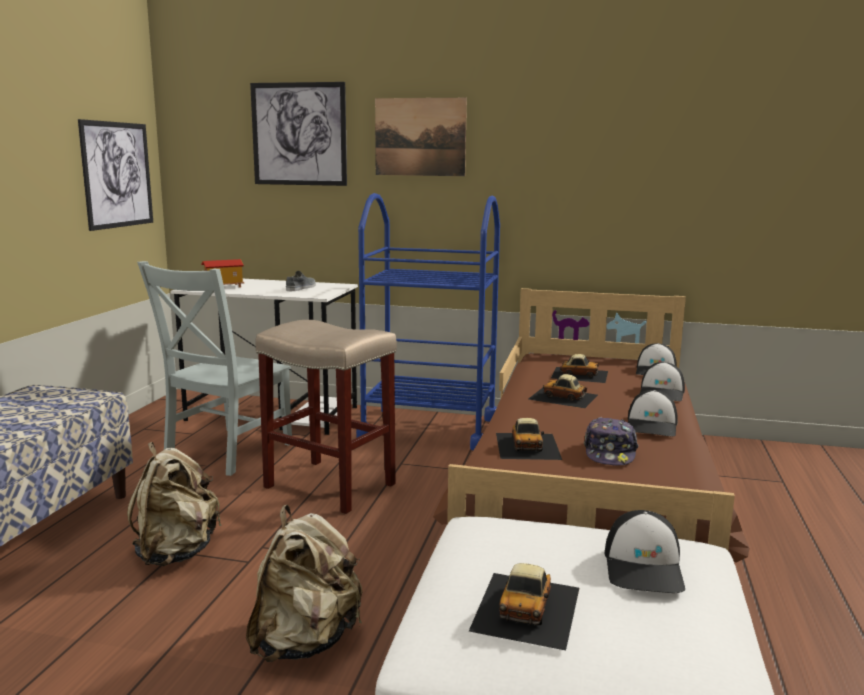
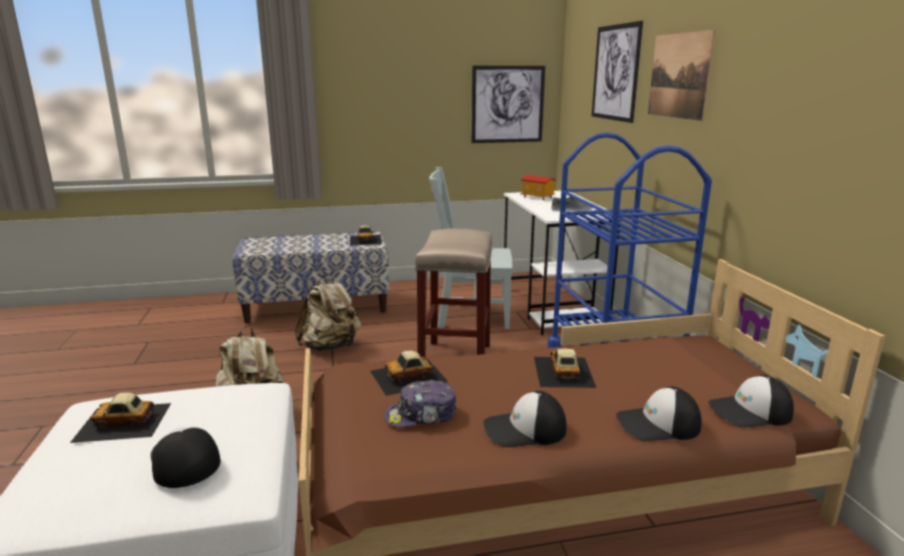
camera: 65 degrees right, 5 degrees up
(579, 374) = (657, 368): toy car -> toy car (366, 239)
(644, 567) = (184, 460): cap -> cap turned 75 degrees clockwise

